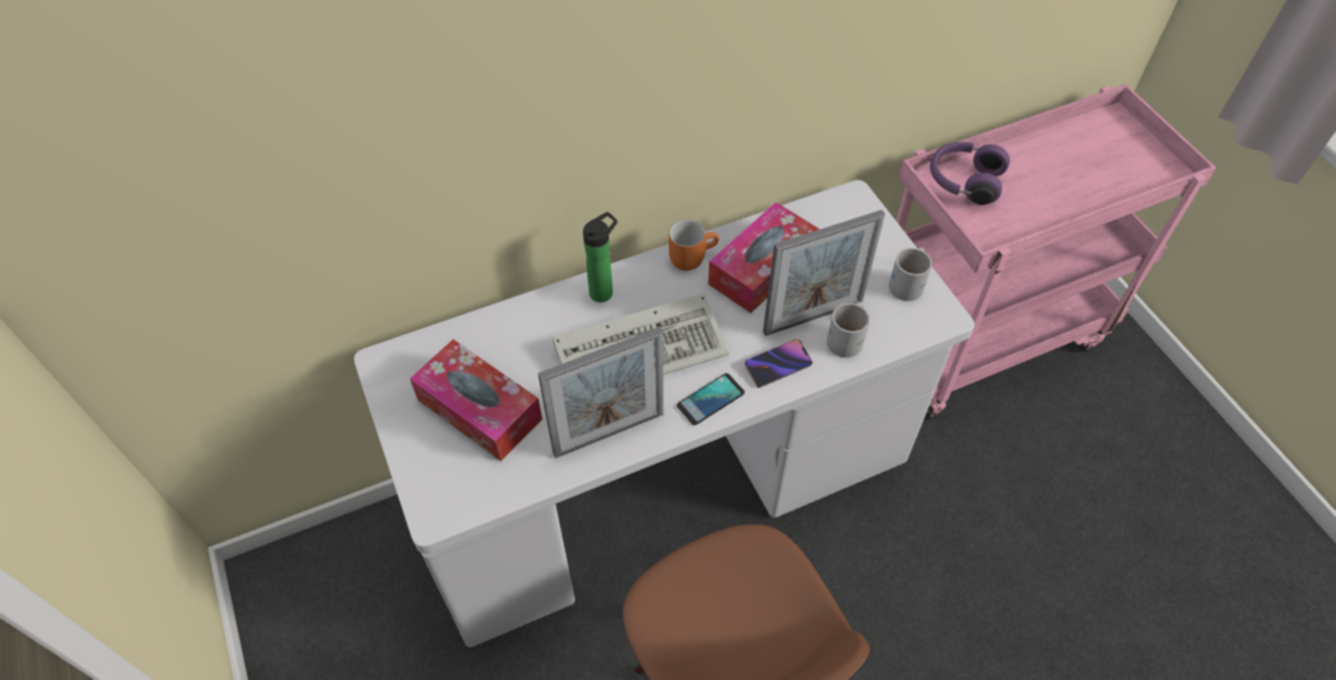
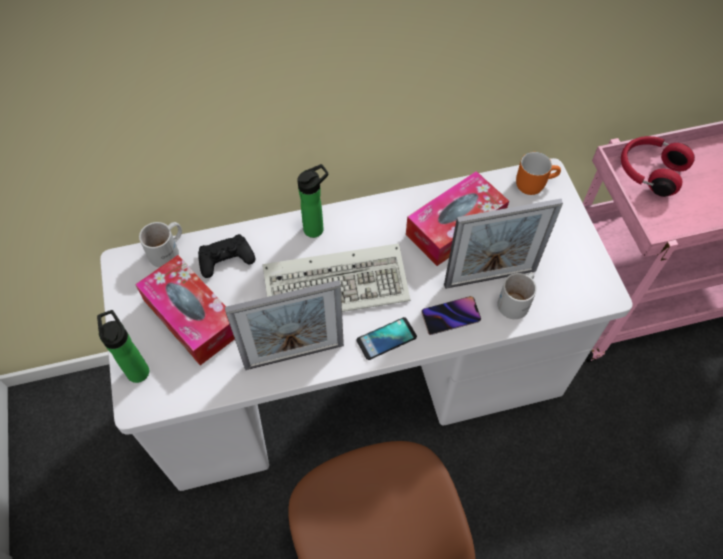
camera: 10 degrees right, 5 degrees up
(427, 477) = (137, 369): none -> bottle
(505, 340) = (226, 259): none -> black game controller
(691, 256) = (396, 207): orange mug -> orange mug (533, 182)
(909, 282) = (581, 259): white mug -> white mug (169, 251)
(963, 181) = (649, 172): purple headphones -> red headphones

